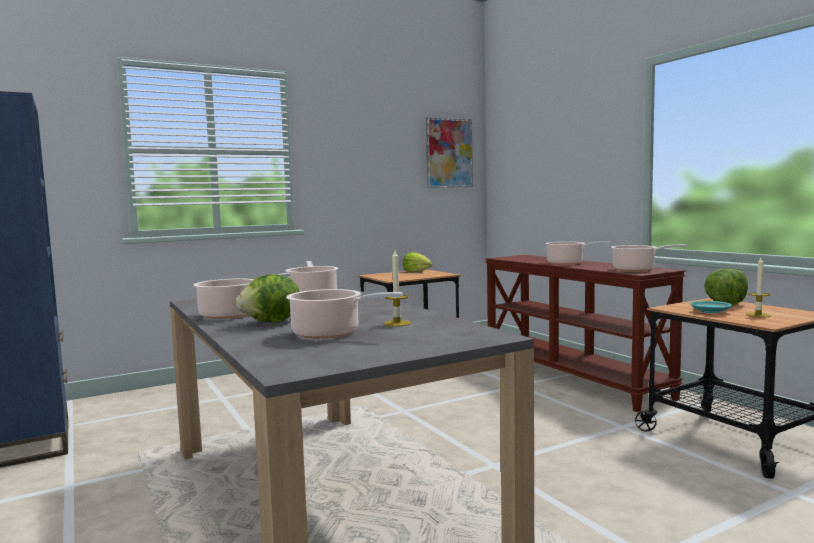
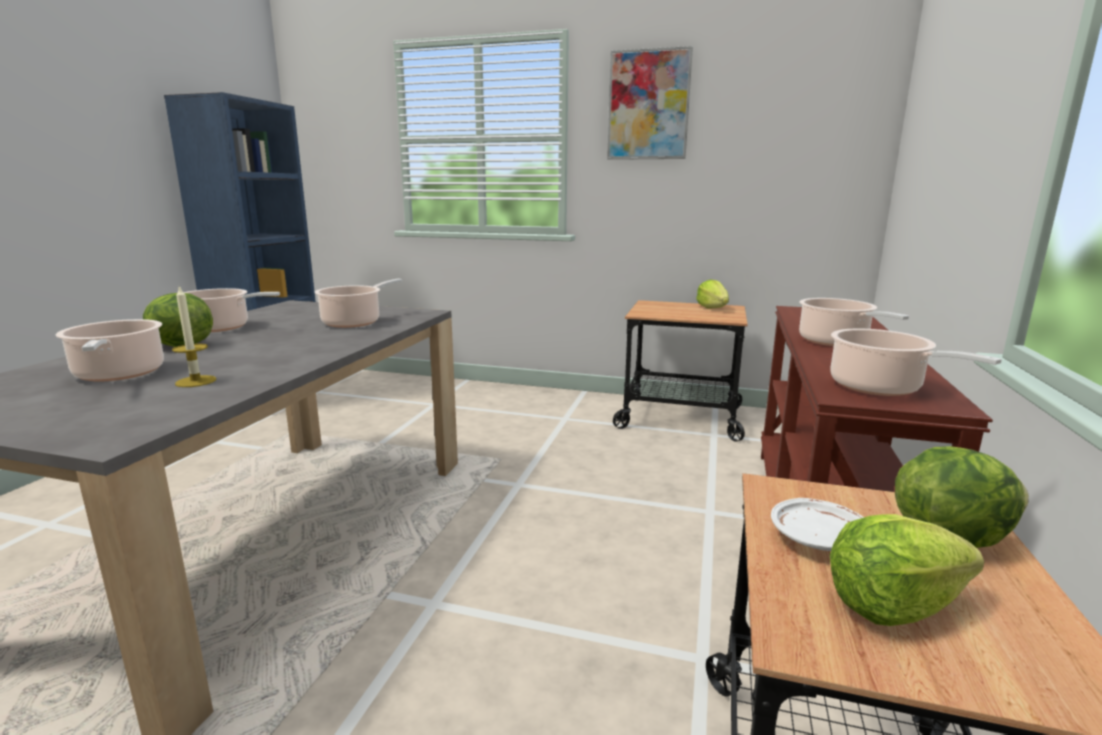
camera: 45 degrees right, 10 degrees up
(449, 153) = (819, 129): picture -> picture (648, 105)
(710, 312) = (818, 538): turquoise plate -> white plate
(758, 315) = (893, 605): candle -> lettuce

